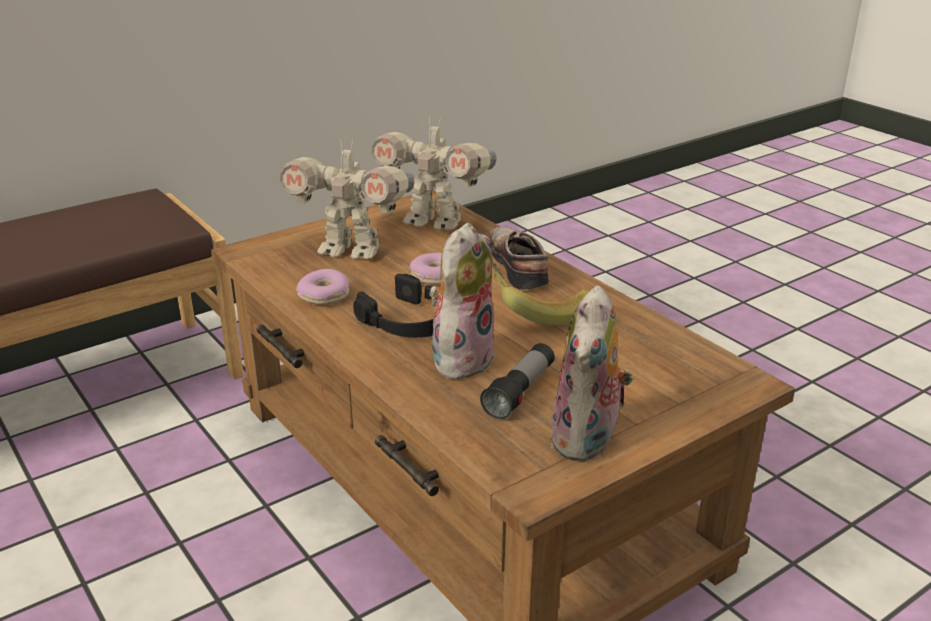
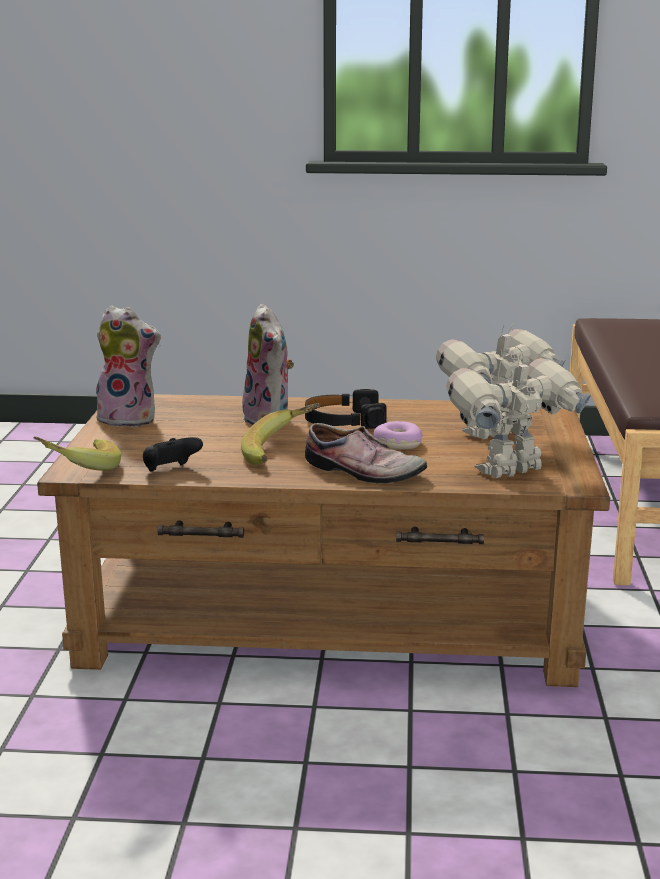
camera: 130 degrees right, 10 degrees down
(324, 296) = (426, 411): donut -> none
(520, 392) = (204, 421): flashlight -> none
(588, 441) = (130, 419): plush toy -> plush toy turned 135 degrees clockwise
(659, 339) = (170, 471): none -> black game controller
(740, 381) = (79, 470): none -> banana

